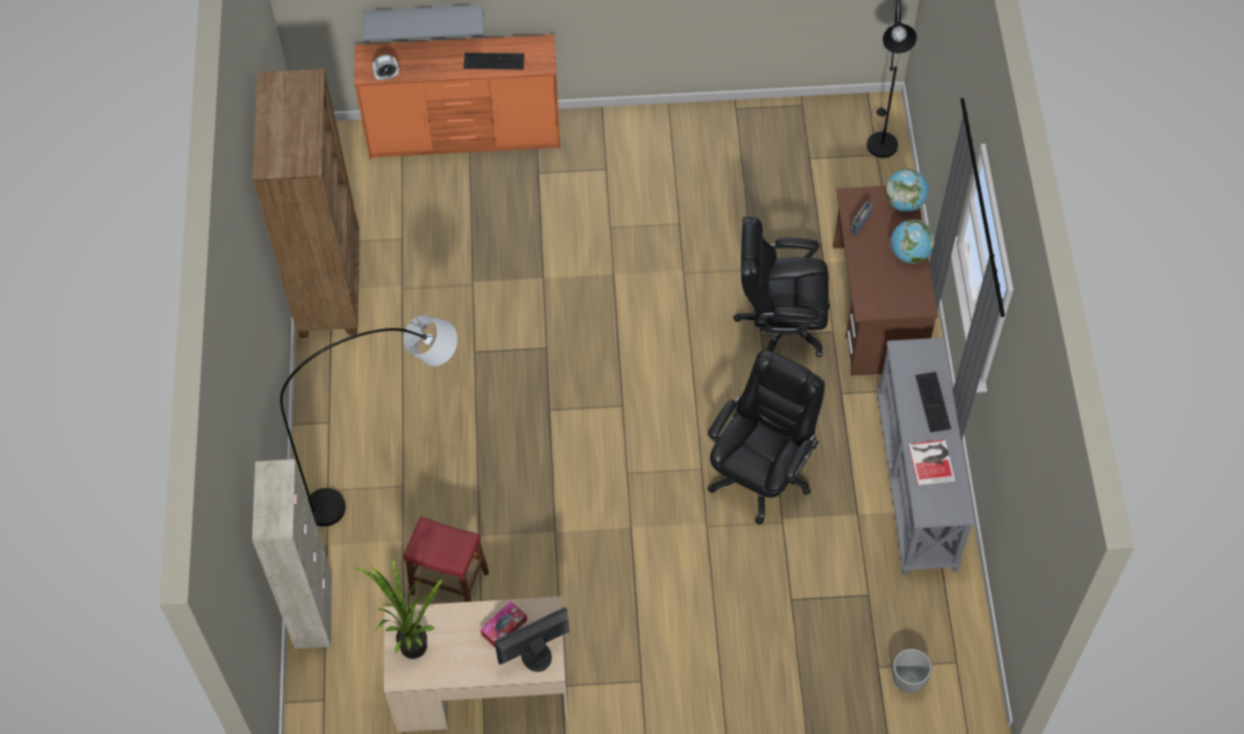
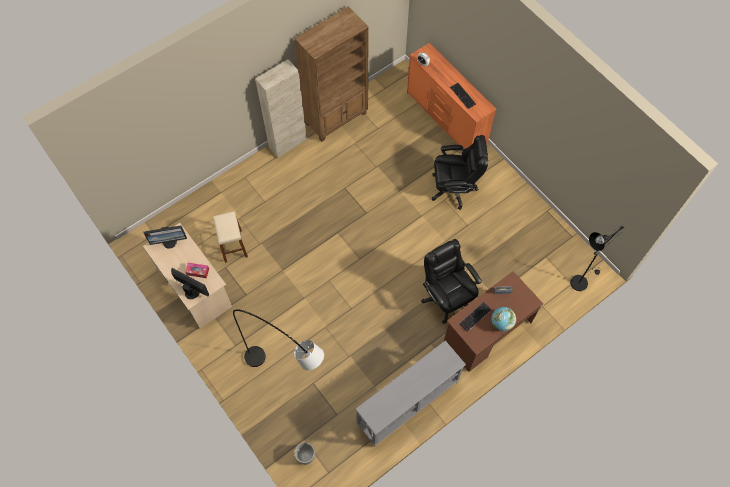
camera: 55 degrees right, 5 degrees up
(313, 611) = (190, 206): beige cabinet -> beige cabinet (288, 143)
(395, 478) = (266, 197): grey floor lamp -> grey floor lamp (288, 375)
(410, 642) = (170, 241): potted plant -> monitor
(424, 18) = (455, 55): grey shelf -> none
(449, 583) = (233, 246): red stool -> beige stool
(761, 474) = (366, 334): black office chair -> black office chair (454, 188)
(904, 203) = (528, 304): globe -> none
(932, 461) = (394, 397): book -> none
(934, 402) = (426, 380): keyboard -> keyboard (475, 317)

